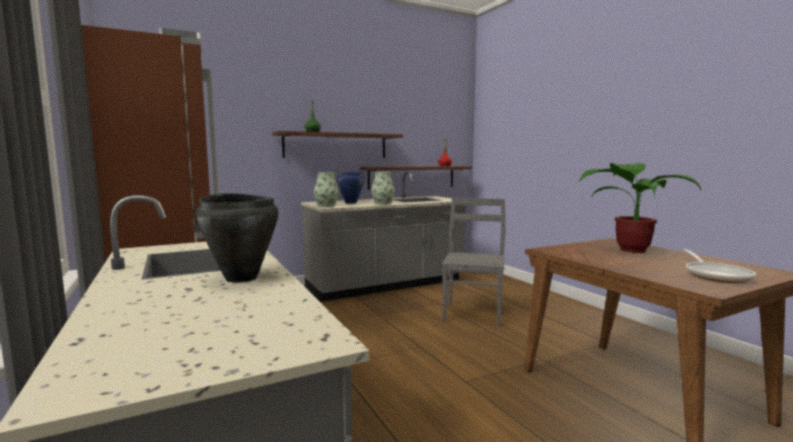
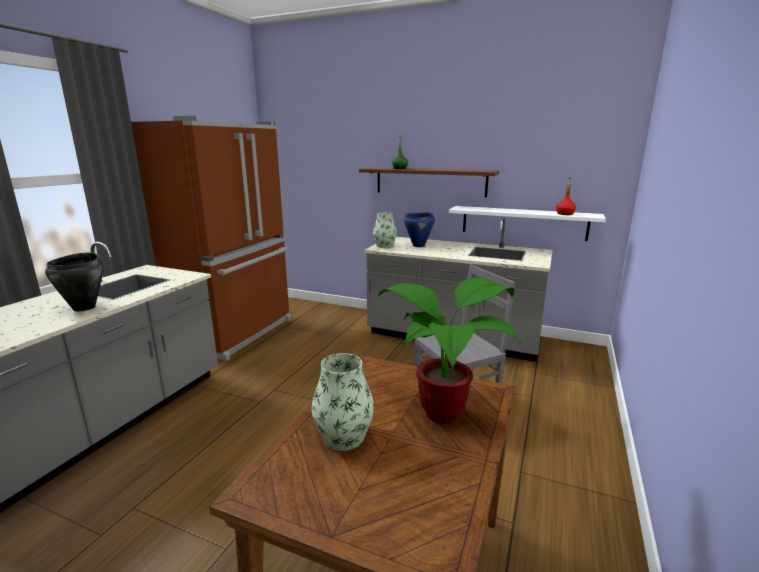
camera: 50 degrees right, 10 degrees up
(383, 203) = (437, 253): vase -> vase (344, 436)
(412, 177) = (523, 222): brown shelf -> white shelf
(715, 275) = (342, 494): frying pan -> none

